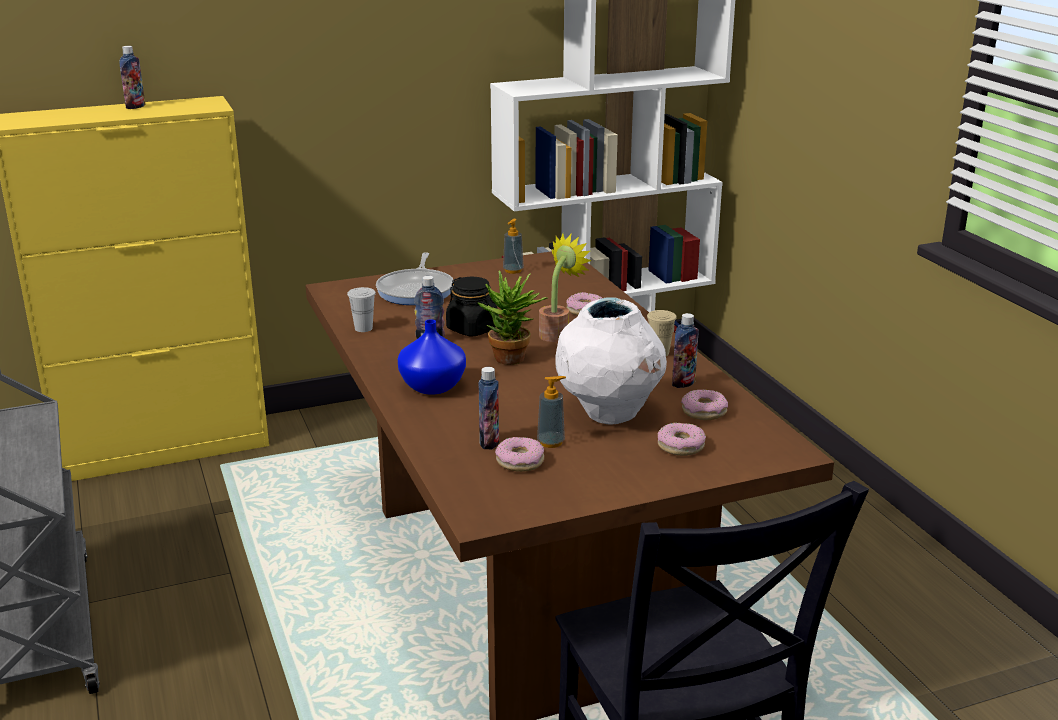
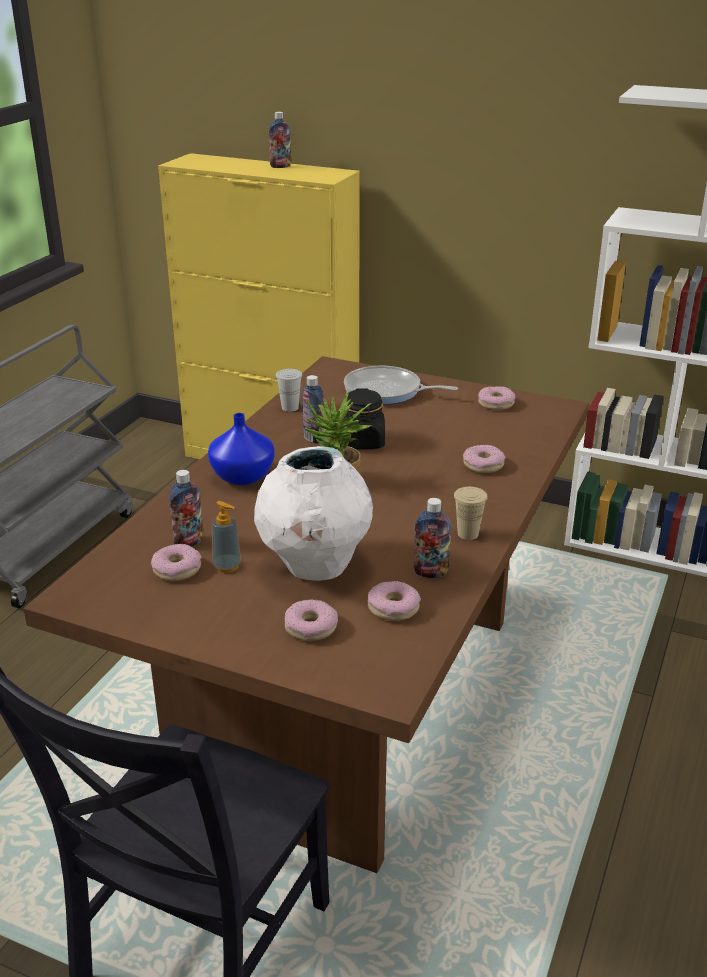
camera: 45 degrees right, 5 degrees up
(417, 290) = (387, 391): frying pan -> frying pan turned 60 degrees clockwise
(513, 270) = (495, 403): soap dispenser -> donut
(557, 333) = (419, 476): potted plant -> none

